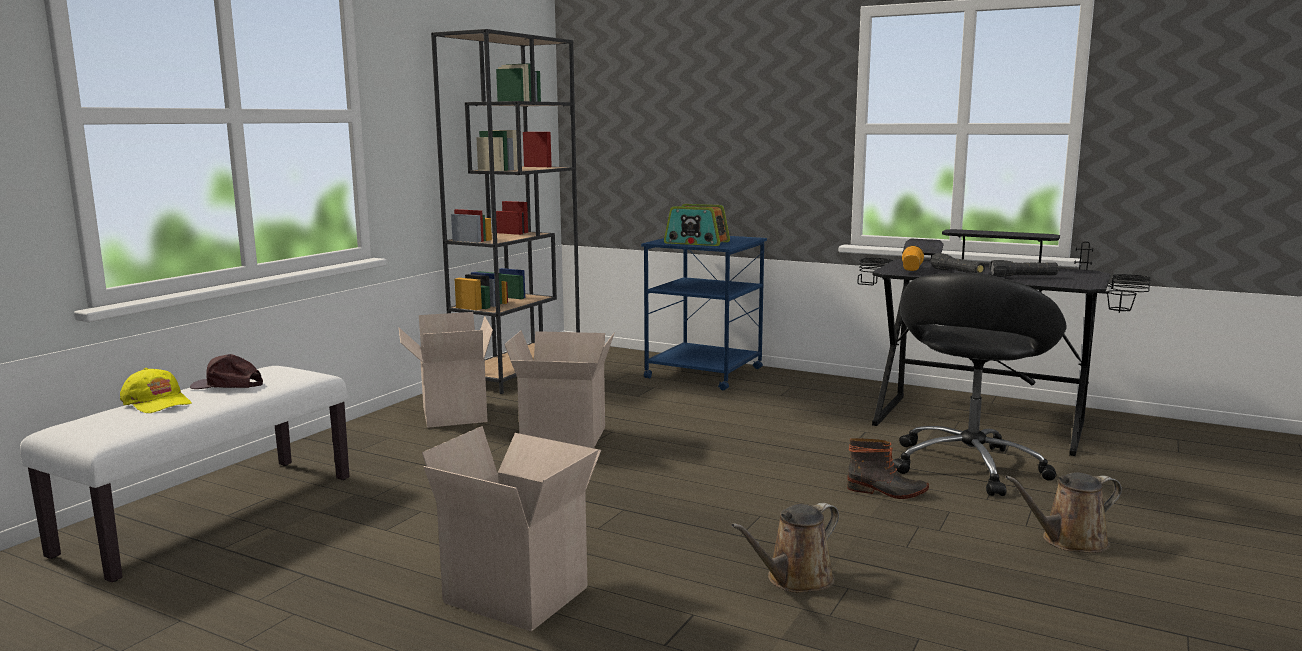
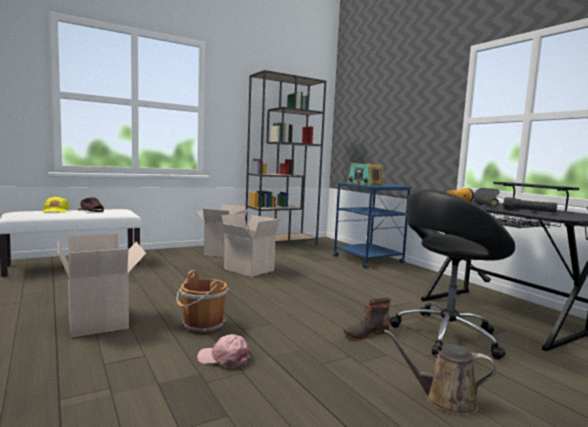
camera: 30 degrees right, 5 degrees down
(682, 549) = (201, 326): none -> brown bucket
(795, 580) = (224, 358): brown watering can -> pink cap
(887, 491) = (365, 333): boot -> boot turned 105 degrees clockwise

